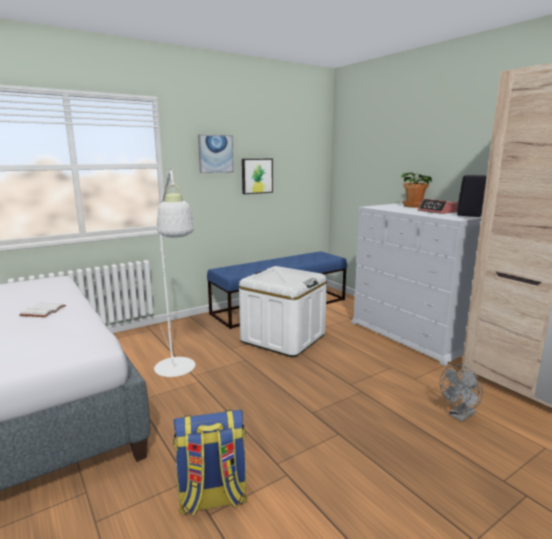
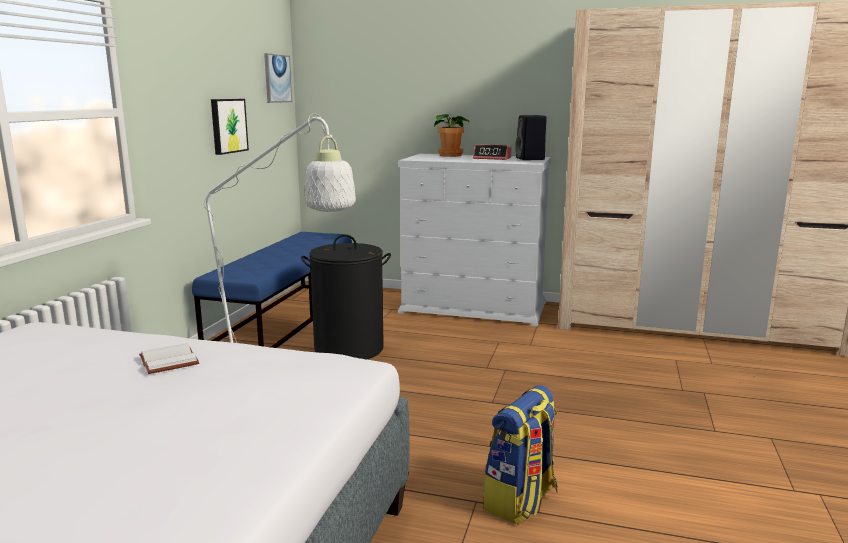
camera: 40 degrees left, 0 degrees up
(215, 154) = (182, 92): picture -> picture (277, 78)
(283, 338) = (349, 349): white storage box -> black laundry basket
(459, 416) = (601, 360): grey fan -> none

